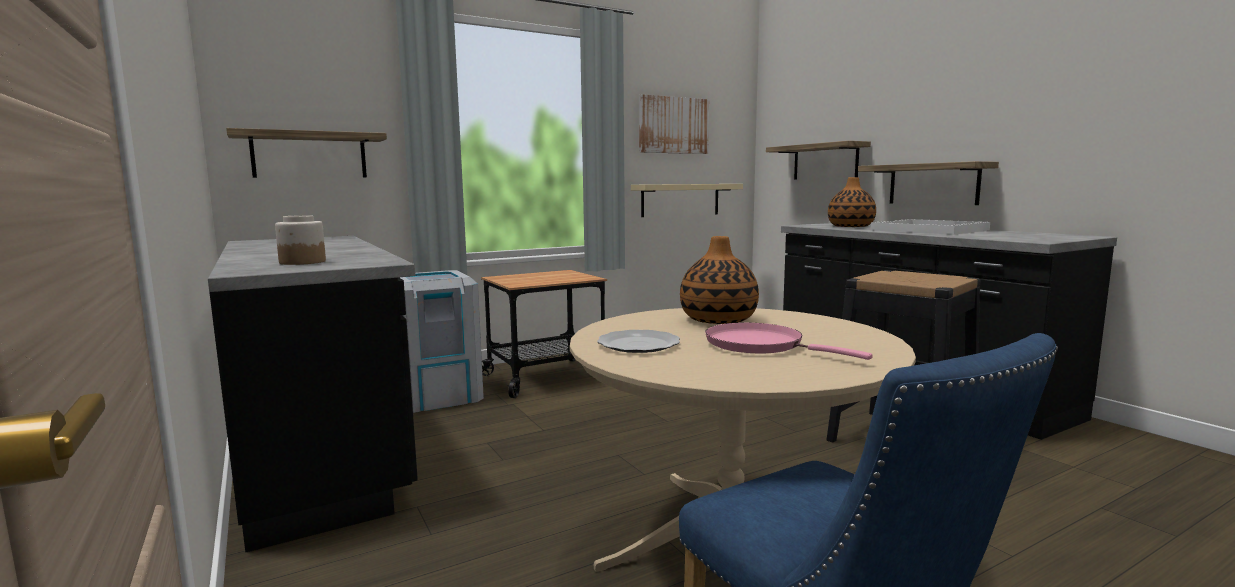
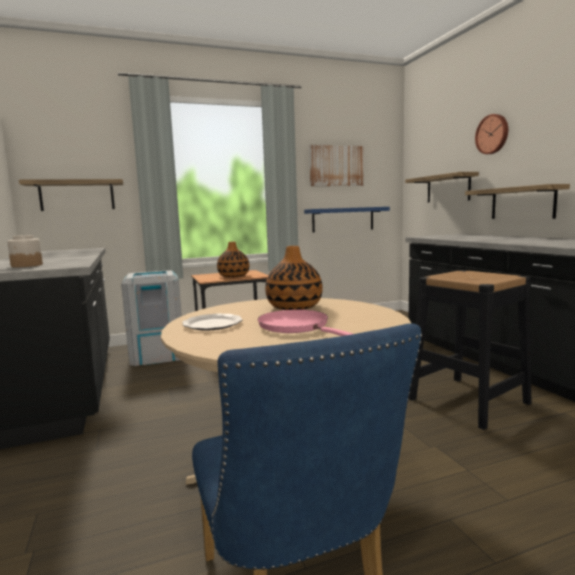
camera: 10 degrees right, 0 degrees up
(680, 200) = (343, 219): beige shelf -> blue shelf
(851, 226) = (455, 237): vase -> vase (233, 276)
(892, 93) = (492, 134): none -> wall clock
(930, 230) = (511, 239): white tray -> none

